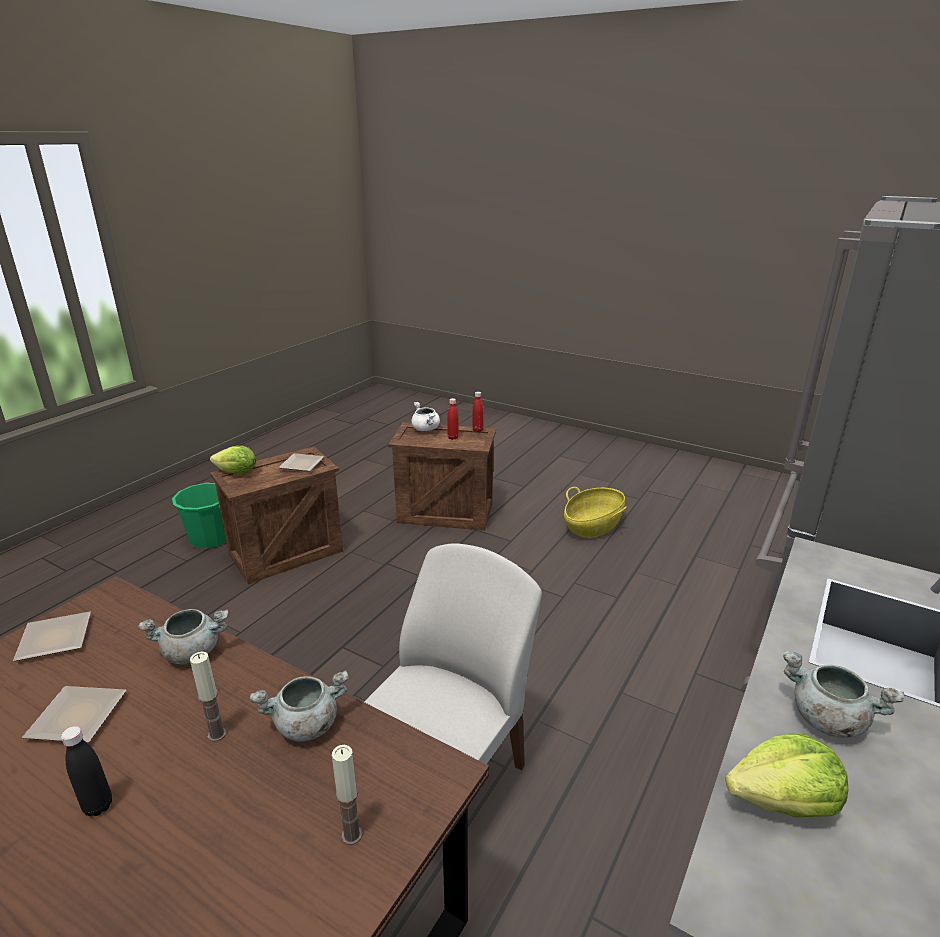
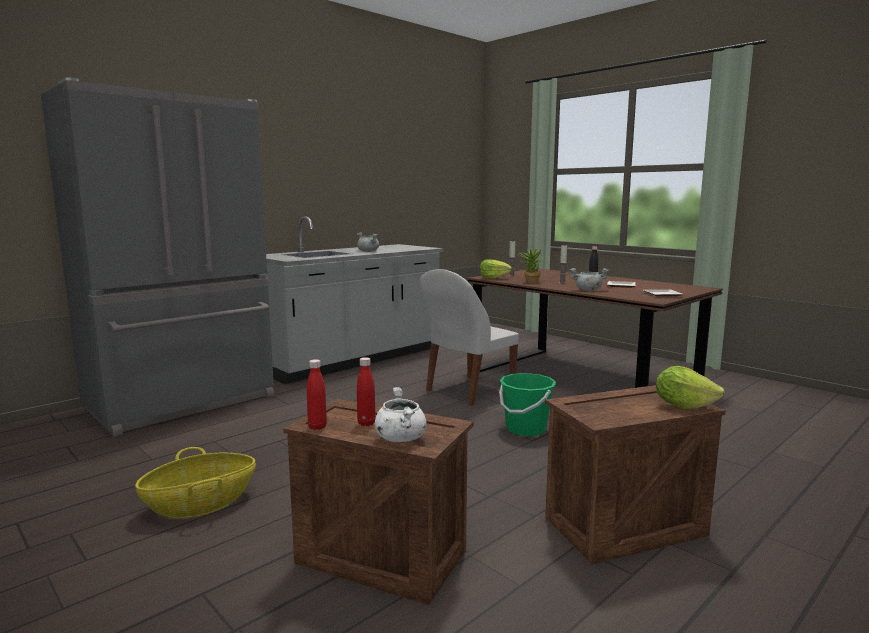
camera: 165 degrees left, 15 degrees down
(210, 538) = (765, 567): green bucket -> green bucket (526, 429)
(302, 465) = (597, 405): plate -> none
(306, 725) = (529, 282): grey cooking pot -> potted plant
(783, 801) = (400, 249): lettuce -> lettuce (493, 278)

